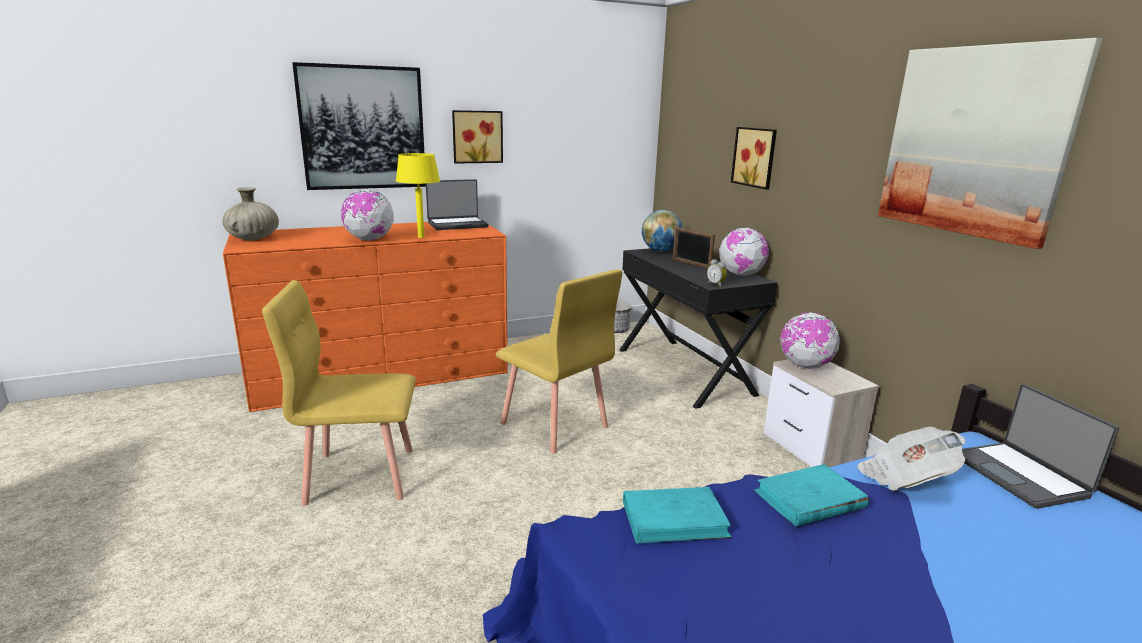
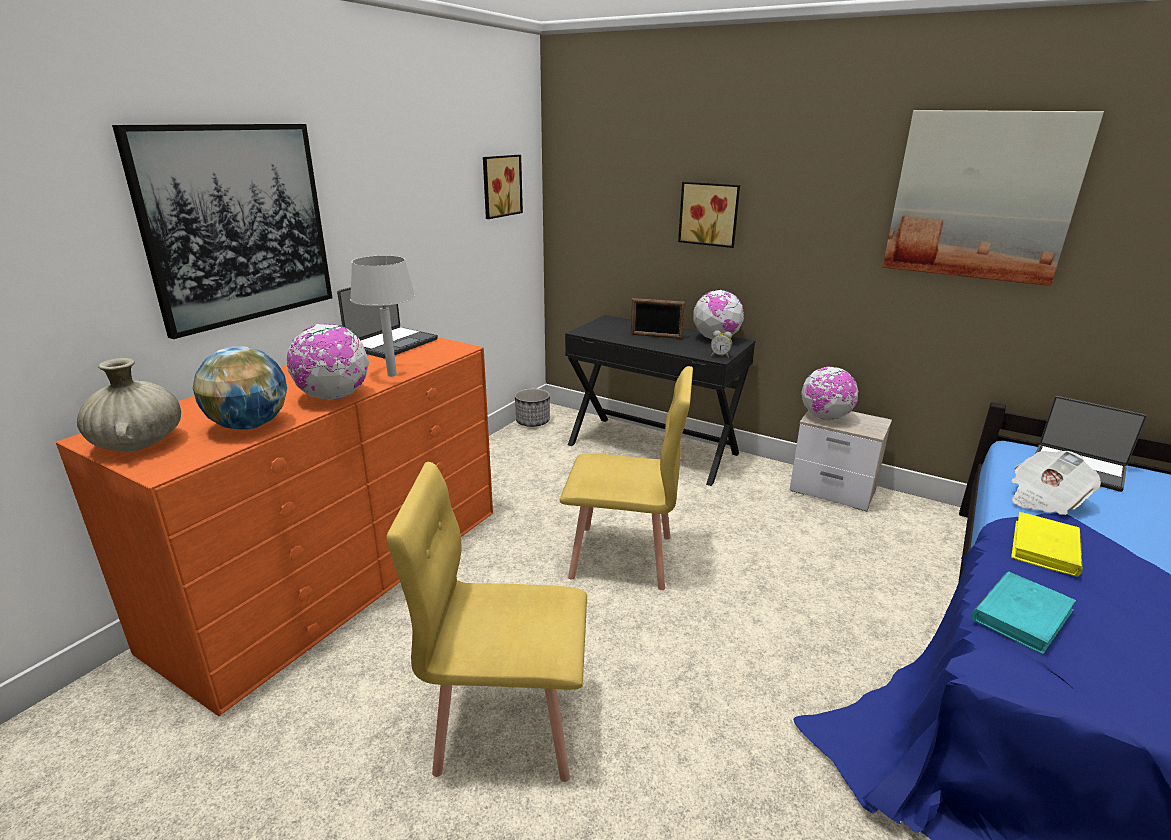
camera: 35 degrees left, 5 degrees up
(359, 475) = (507, 722): yellow chair -> yellow chair turned 45 degrees clockwise
(420, 237) = (391, 375): yellow table lamp -> grey table lamp
(477, 137) = (379, 217): picture -> picture (500, 186)
(660, 251) = (600, 326): globe -> globe (250, 425)
(809, 500) = (1045, 548): turquoise book -> yellow book

